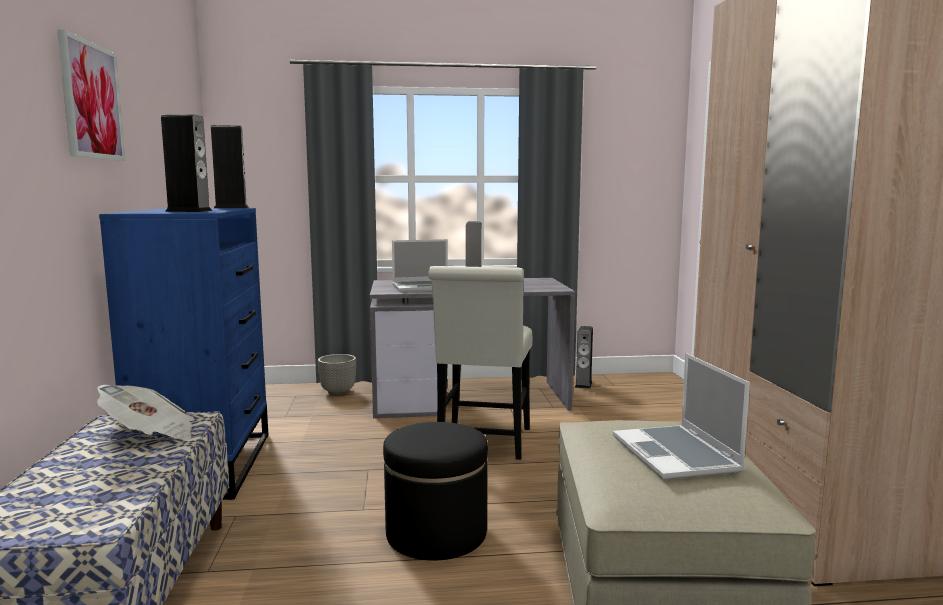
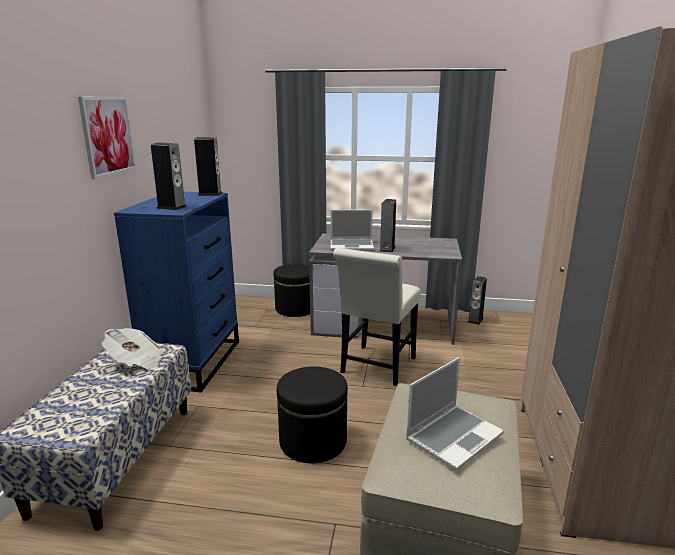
camera: 15 degrees right, 10 degrees up
(337, 392) = (296, 308): planter -> black ottoman
(677, 455) = (454, 436): laptop -> laptop turned 135 degrees counterclockwise

